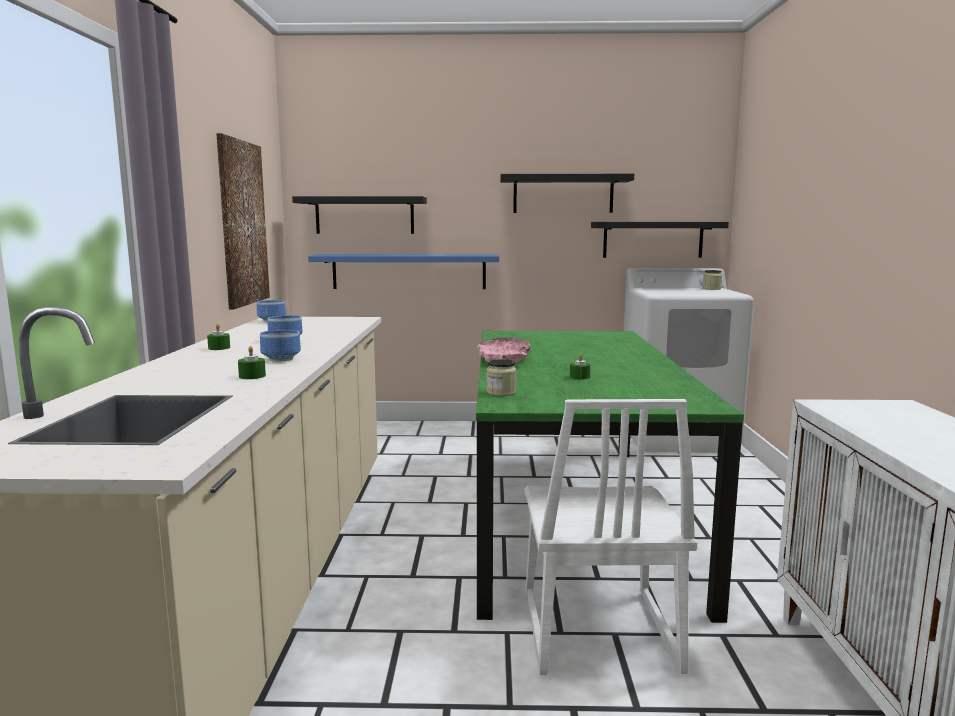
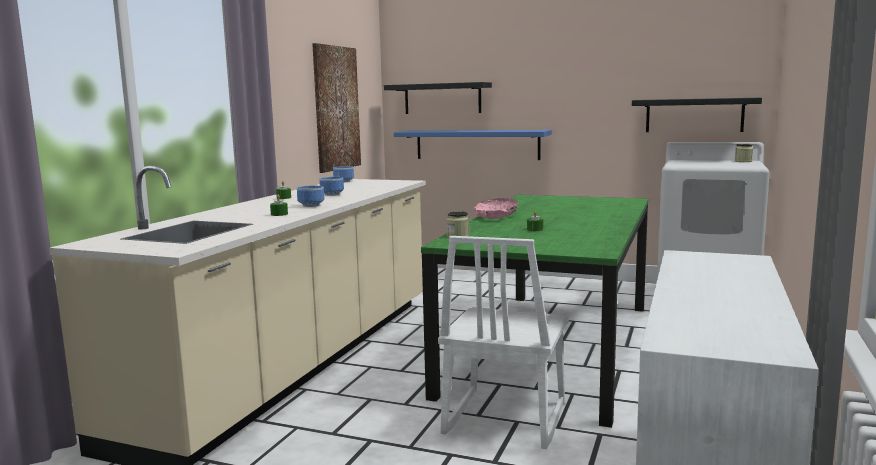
camera: 20 degrees right, 0 degrees up
(563, 194) = (609, 76): black shelf -> none

